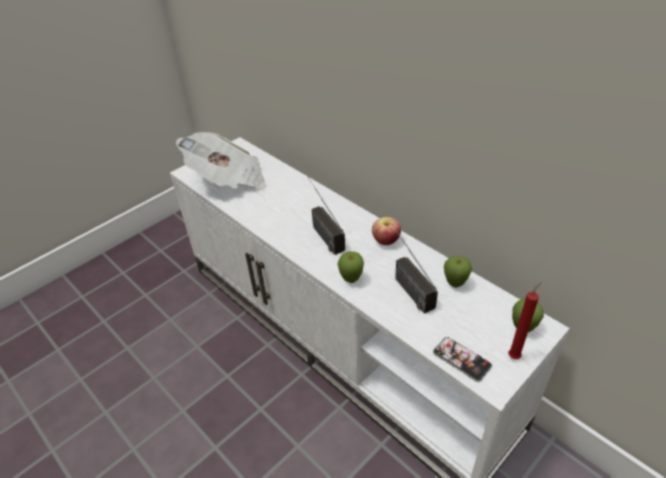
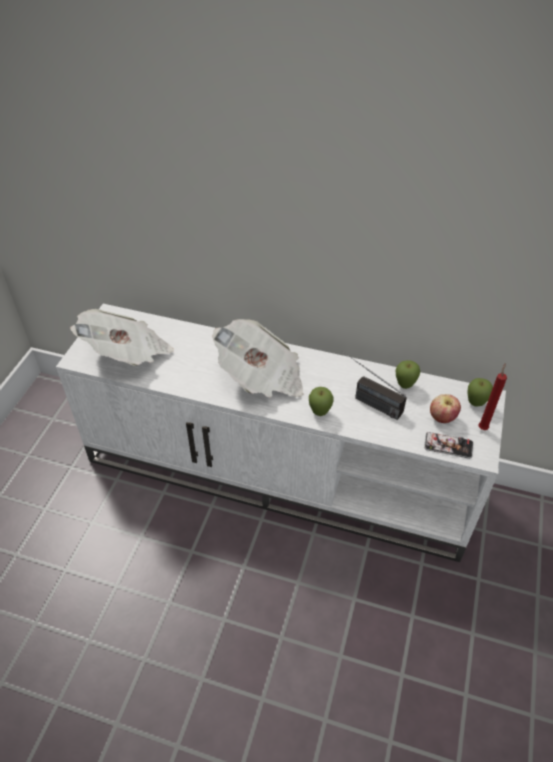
camera: 30 degrees left, 5 degrees up
(321, 231) = (261, 377): radio -> newspaper
(386, 241) = (324, 367): apple -> apple (442, 418)

